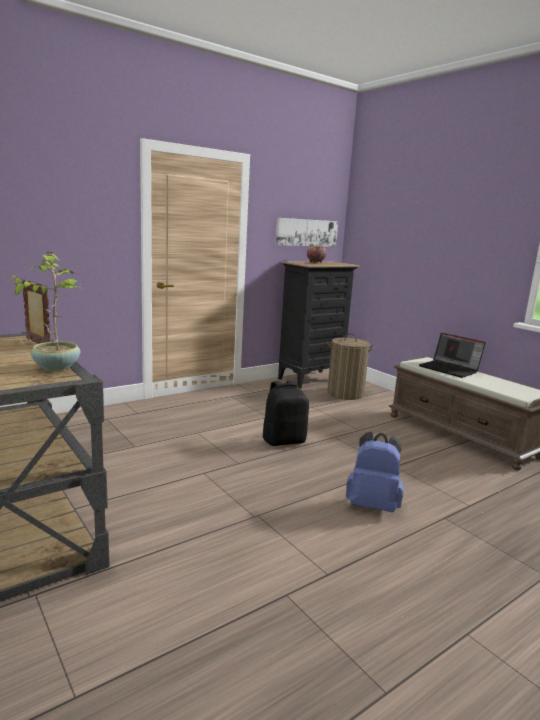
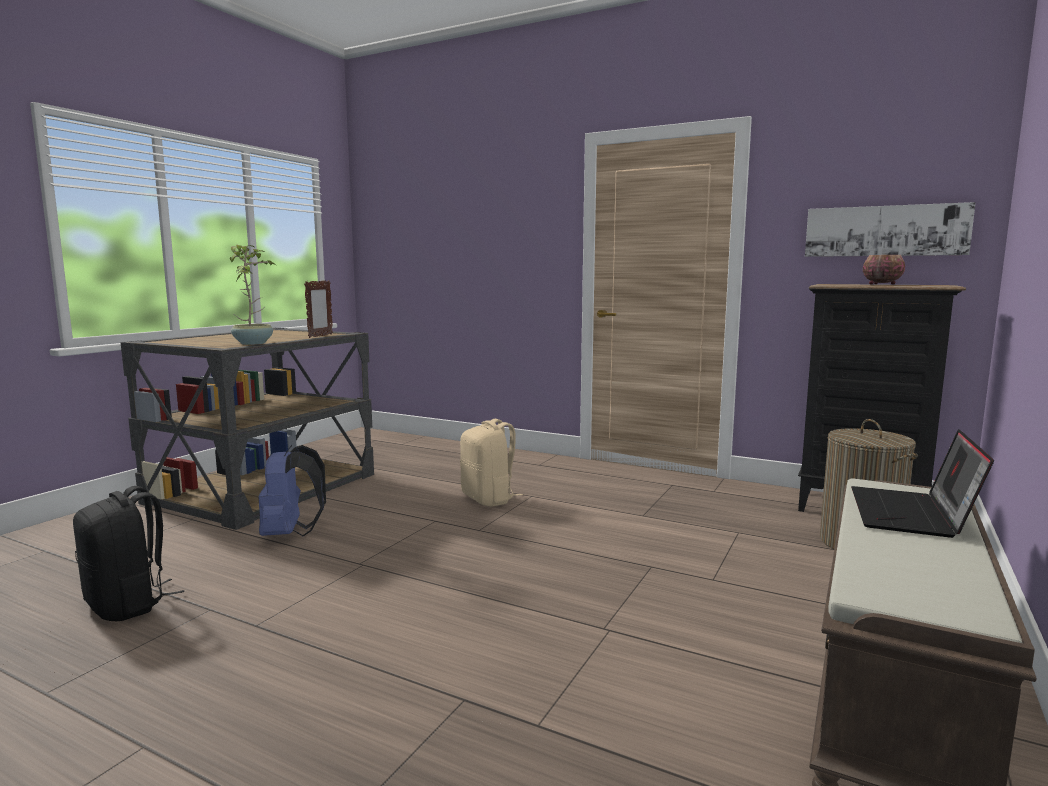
camera: 65 degrees right, 5 degrees down
(184, 446) = (489, 499): none -> beige backpack
(284, 441) = (580, 539): black backpack -> black backpack (128, 605)
(372, 505) = (450, 629): blue backpack -> blue backpack (291, 533)

